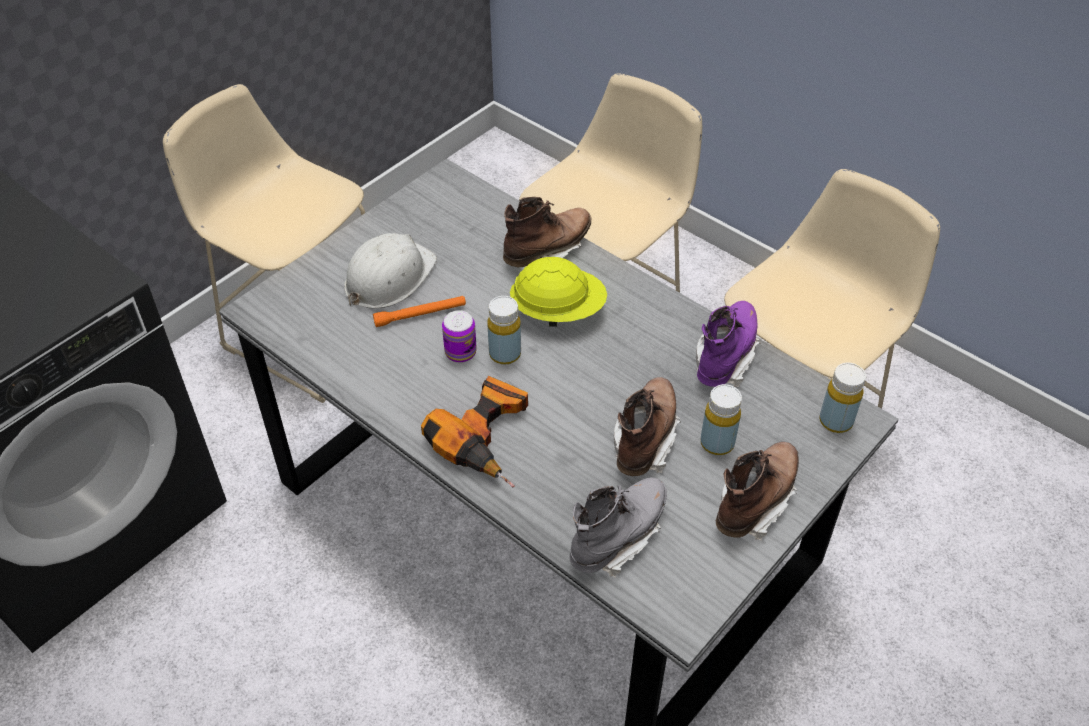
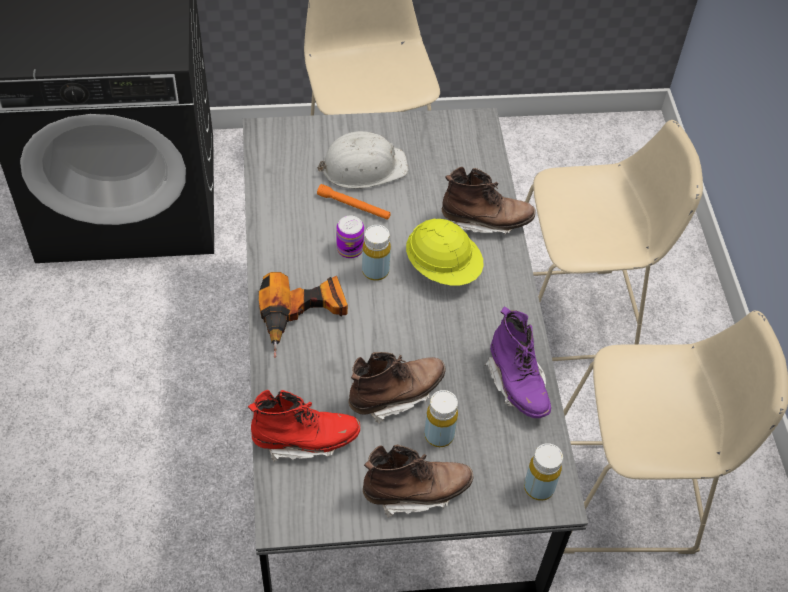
camera: 40 degrees right, 5 degrees up
(617, 537) = (305, 440): grey boot -> red boot
(725, 357) = (517, 384): purple boot -> purple boot turned 90 degrees clockwise

